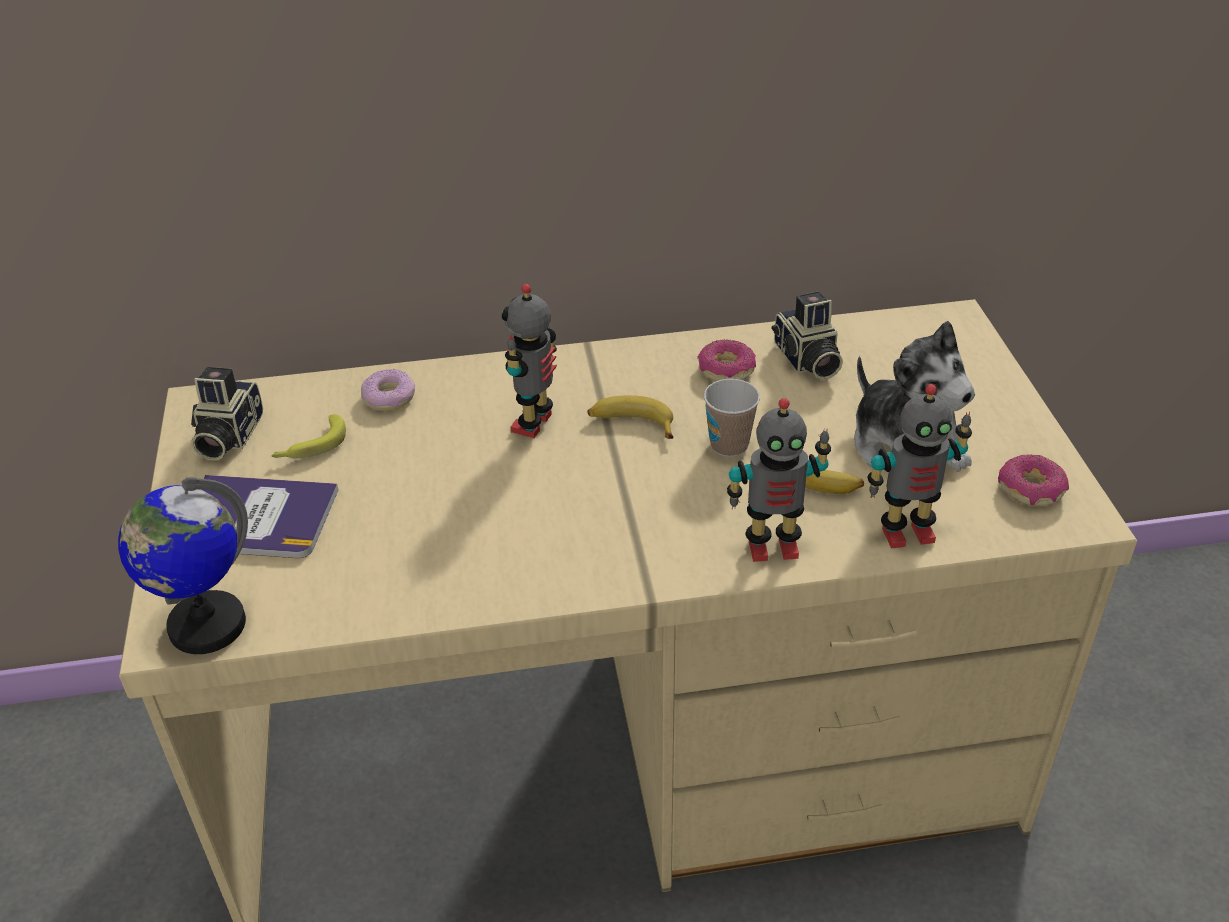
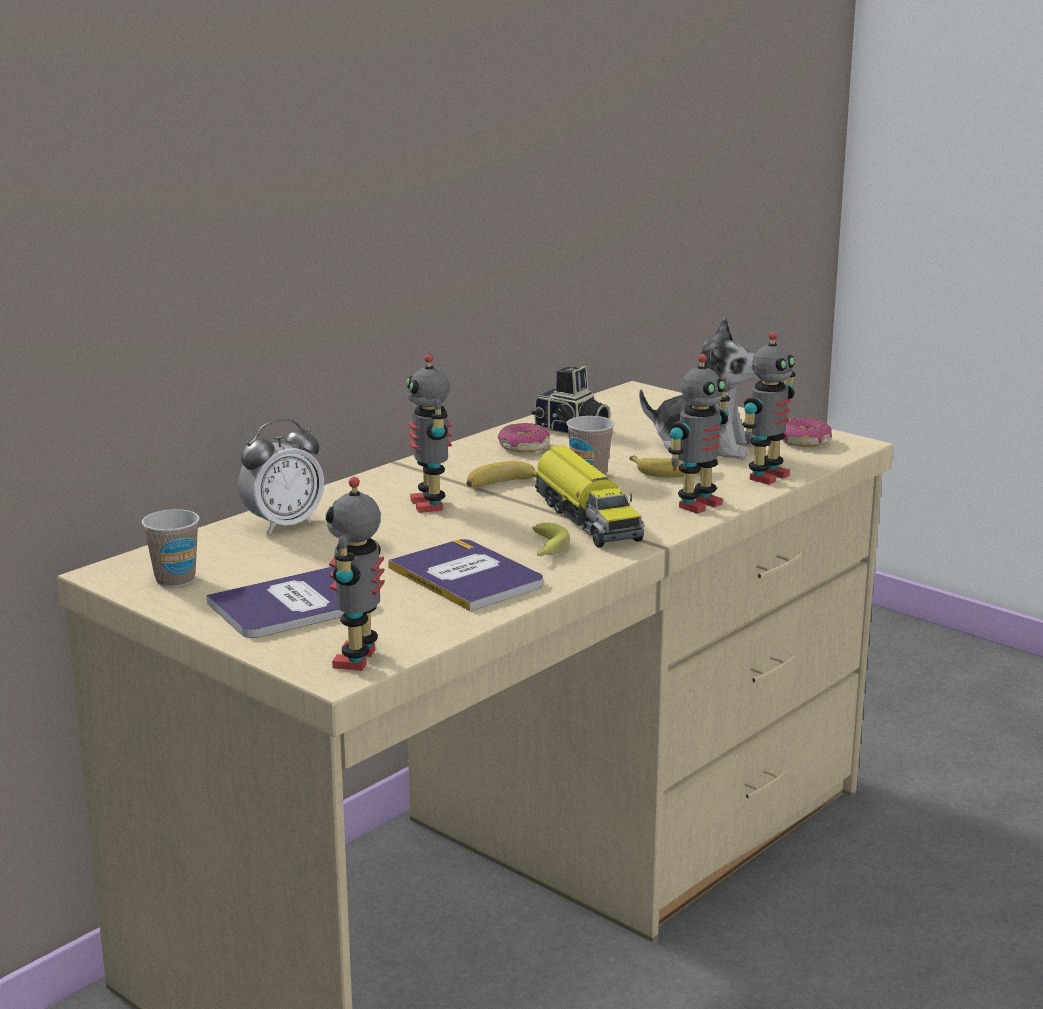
camera: 40 degrees left, 20 degrees down
(206, 625) = (359, 659): globe -> toy robot
(227, 436) = (175, 580): camera -> cup
(311, 446) = (264, 563): banana -> banana (545, 549)
(389, 397) = (283, 525): donut -> alarm clock
(428, 552) = (467, 576): none -> book
(640, 514) = (586, 518): none -> toy truck

